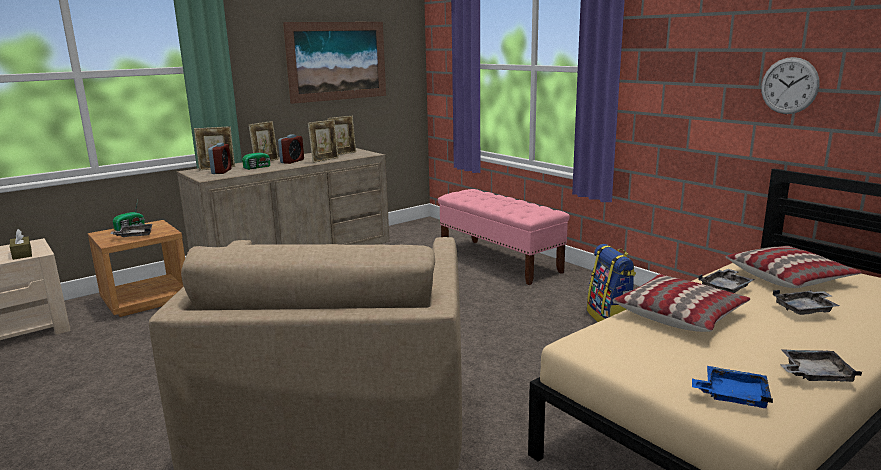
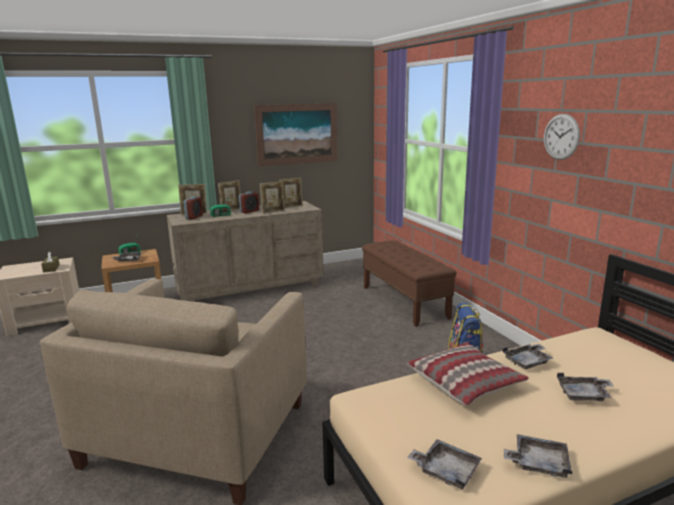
camera: 15 degrees right, 0 degrees up
(500, 261) = (404, 302): pink bench -> brown bench
(732, 395) = (445, 470): blue tray -> grey tray
(788, 278) = (597, 359): pillow -> none
(789, 86) = (628, 180): wall clock -> wall clock (561, 137)

